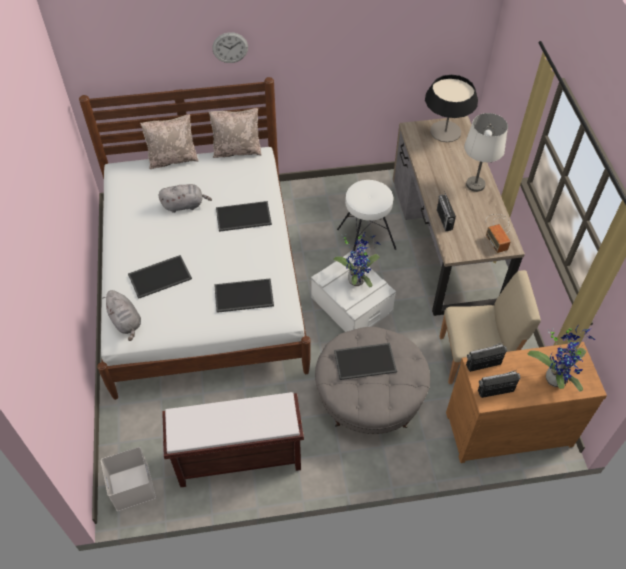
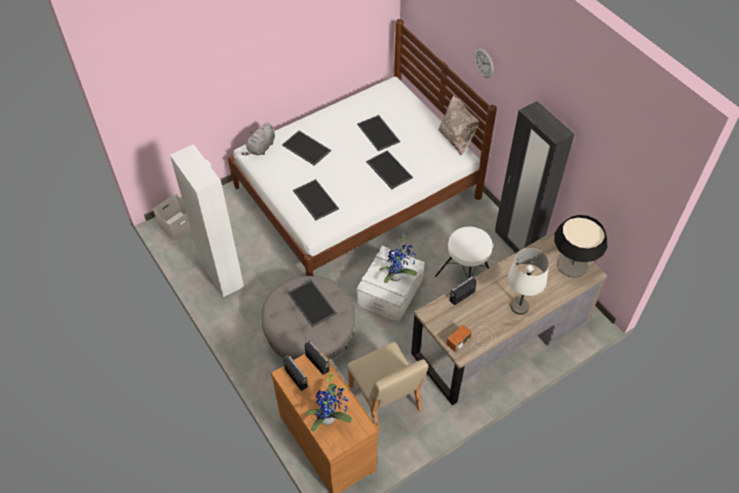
camera: 65 degrees right, 0 degrees up
(173, 159) = (421, 107): beige pillow -> none
(185, 205) = (379, 133): grey plush toy -> tray
(237, 459) = (221, 274): brown bench -> white cabinet
(348, 185) = (516, 243): none -> black wardrobe

